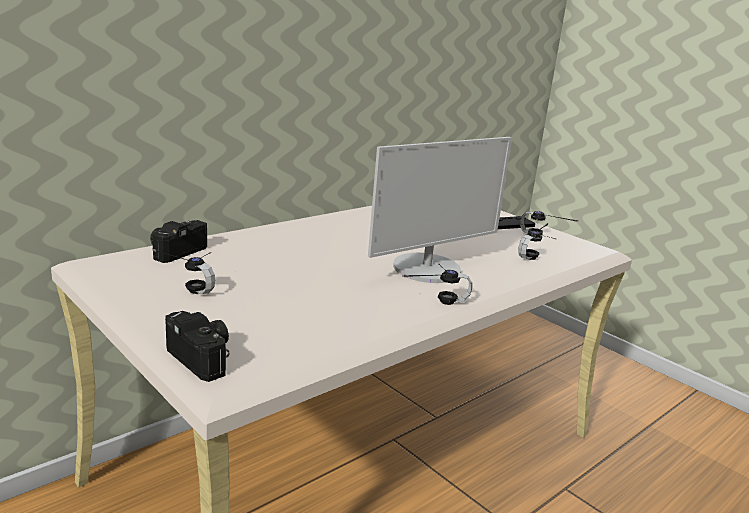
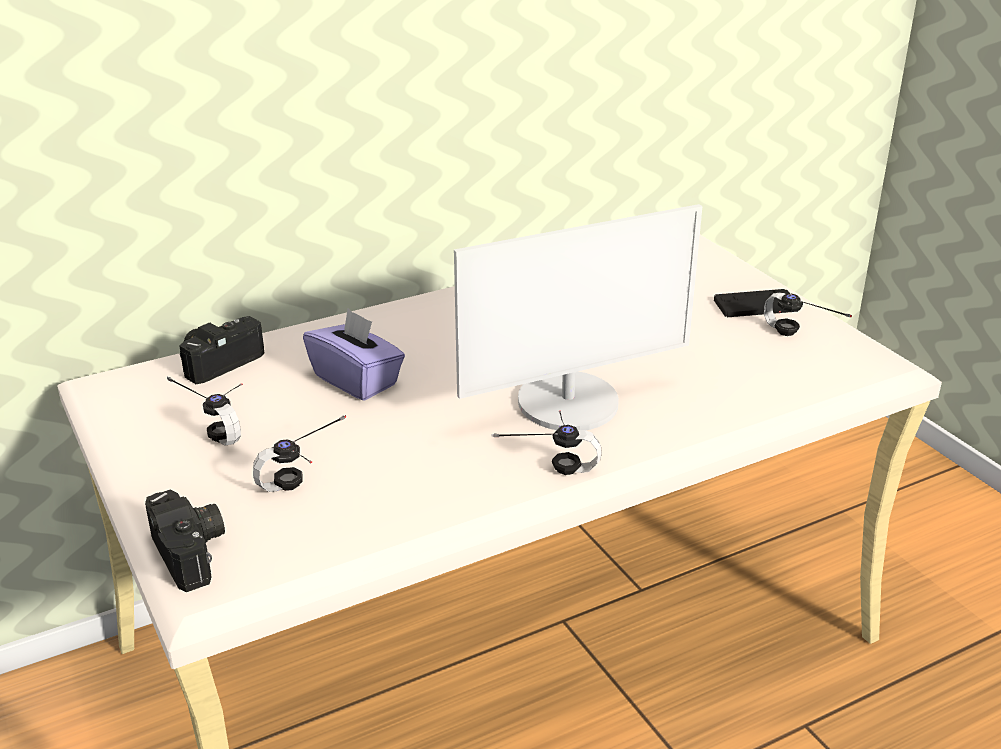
camera: 15 degrees right, 10 degrees up
(280, 259) = (356, 380): none -> purple tissue box
(540, 257) = (768, 380): headphones -> headphones (310, 484)

